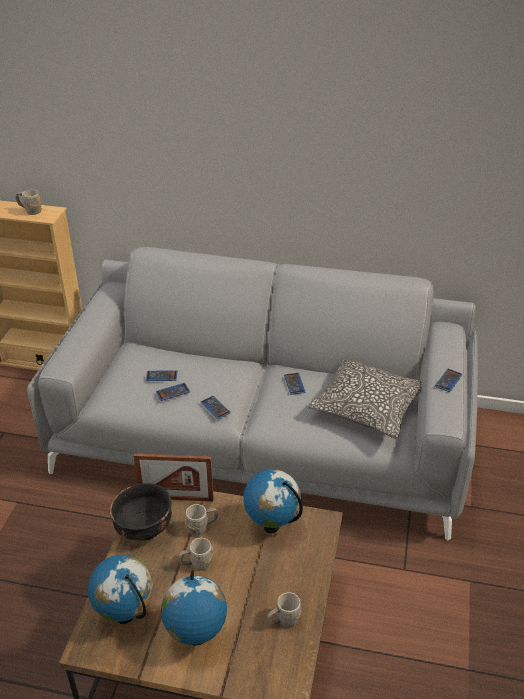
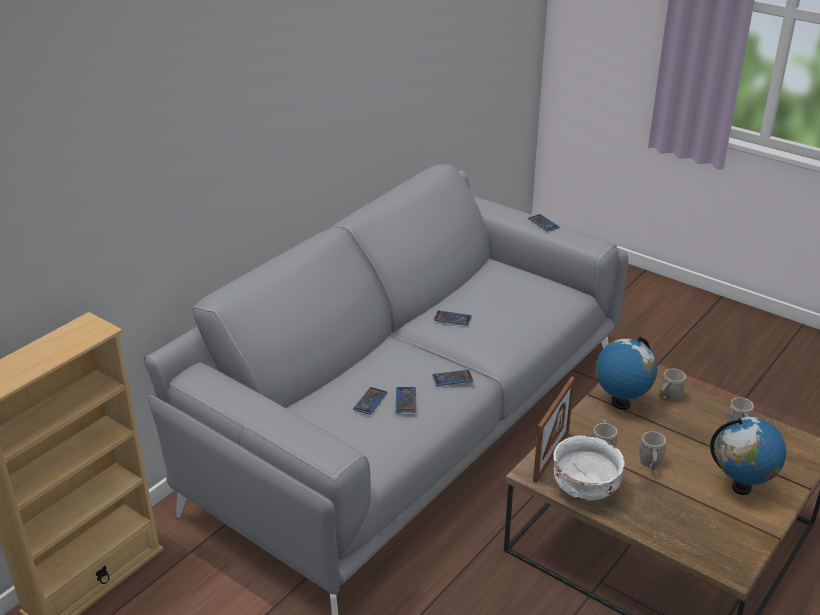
camera: 65 degrees left, 5 degrees down
(30, 211) = (64, 341): grey mug -> grey mug (668, 398)
(126, 615) = (699, 529): globe -> none
(144, 529) = (585, 490): black bowl -> white bowl
(367, 406) = (514, 290): pillow -> none

